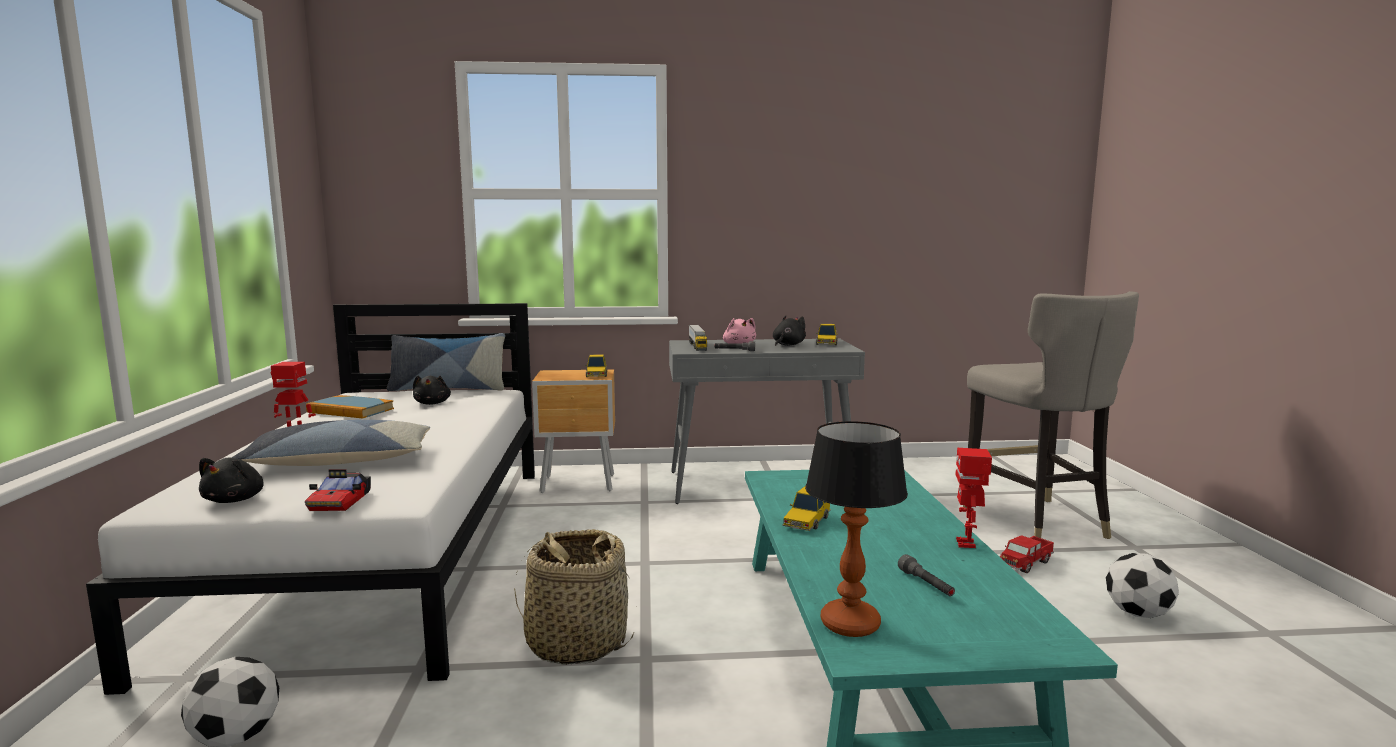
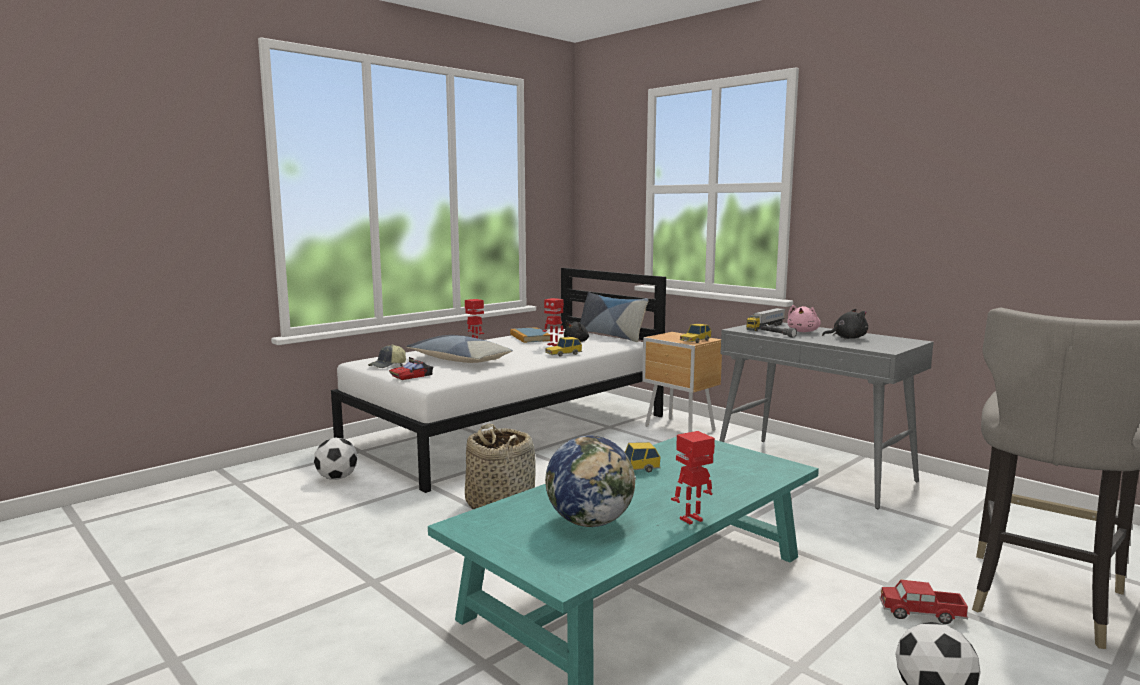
camera: 50 degrees right, 0 degrees up
(236, 500) = (388, 365): black plush toy -> cap
(419, 412) = (553, 344): none -> toy robot
(826, 343) = (892, 343): toy car -> toy car (563, 354)
(848, 624) = (495, 514): table lamp -> none
(926, 584) = (590, 522): grey flashlight -> globe

